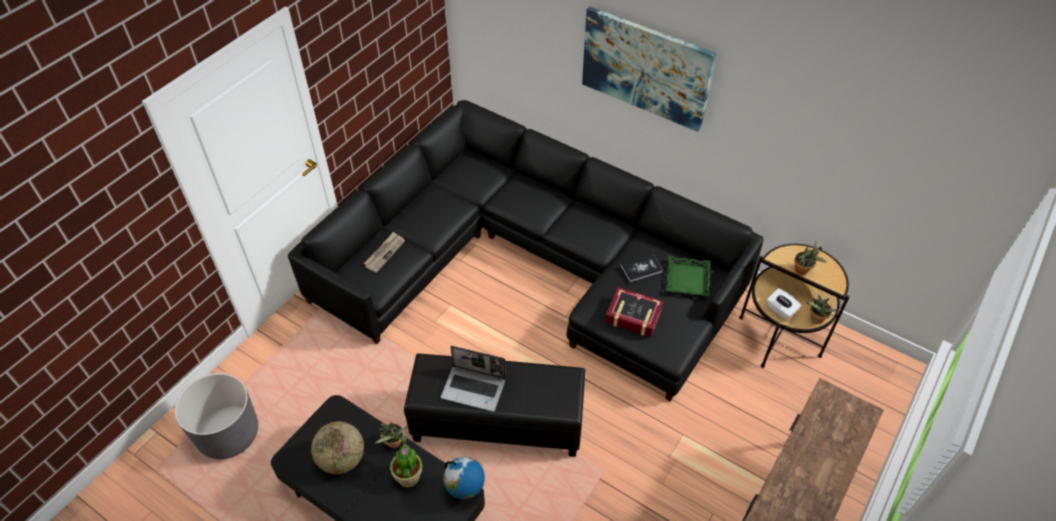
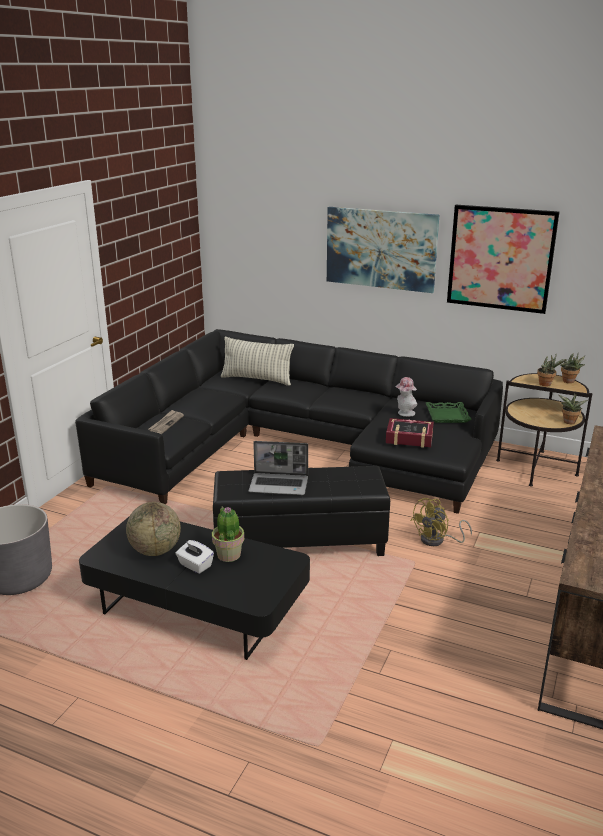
camera: 10 degrees left, 25 degrees down
(394, 444) = (207, 536): potted plant -> potted plant (569, 382)
(465, 491) = (290, 558): globe -> none
(497, 177) = (257, 379): none -> pillow
(636, 441) = (437, 540): none -> yellow fan
(641, 268) = (404, 413): book -> hat
(780, 310) = (536, 420): white tissue box -> white tissue box (195, 565)
(781, 119) = (500, 258): none -> picture

